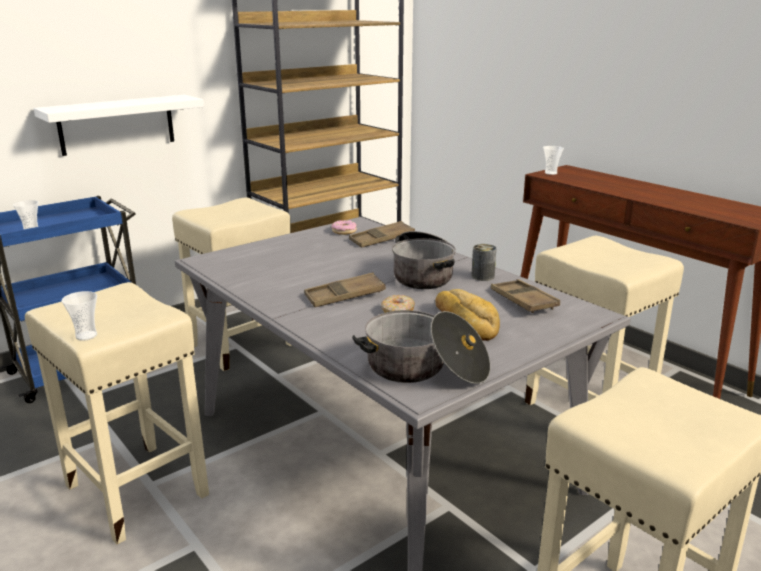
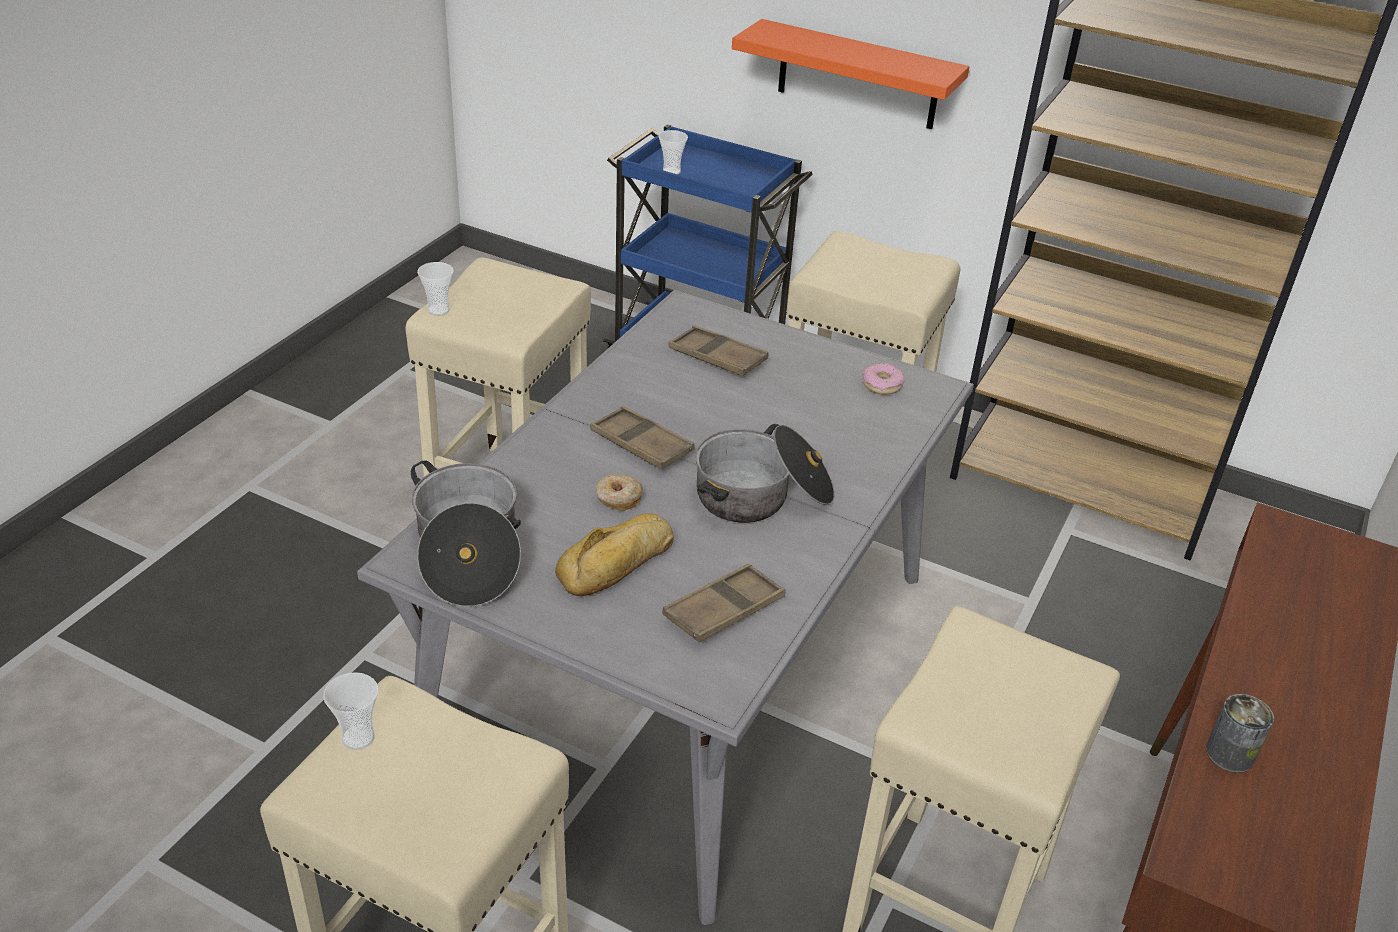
camera: 65 degrees right, 15 degrees up
(117, 124) = (858, 75): white shelf -> orange shelf
(382, 239) = (877, 427): brown tray -> brown tray (717, 357)
(482, 276) = (795, 555): can -> can (1230, 754)
(550, 173) = (1302, 535): cup -> cup (358, 737)

